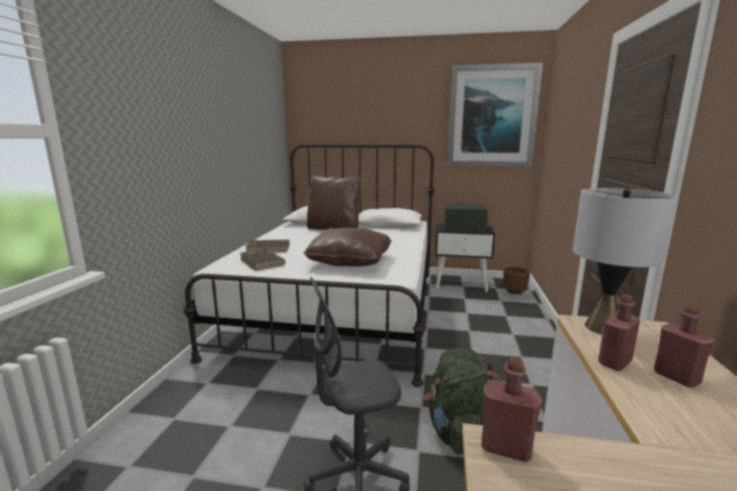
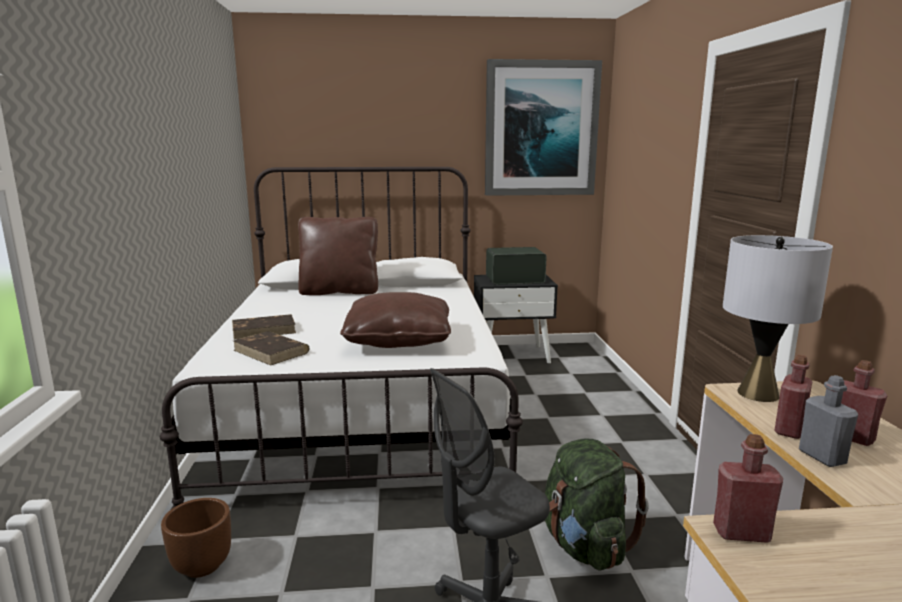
camera: 15 degrees left, 0 degrees up
(514, 291) = (583, 359): brown planter -> brown planter (201, 565)
(634, 391) = (822, 457): none -> grey bottle

